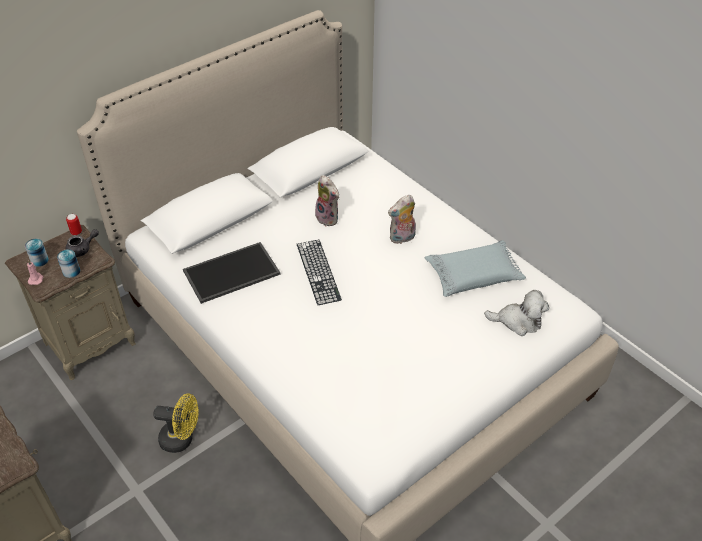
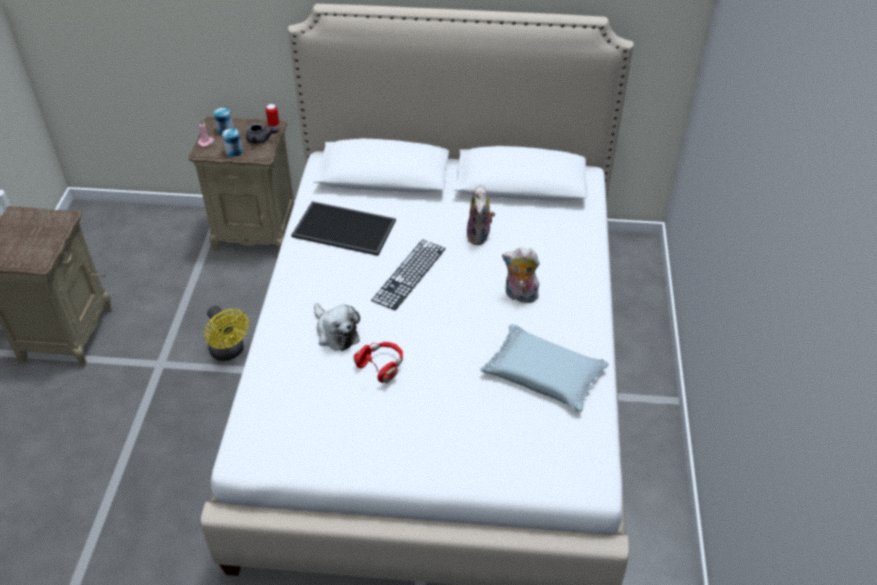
camera: 45 degrees right, 0 degrees up
(382, 339) = (381, 366): none -> red headphones
(518, 321) = (523, 445): plush toy -> plush toy (336, 333)

